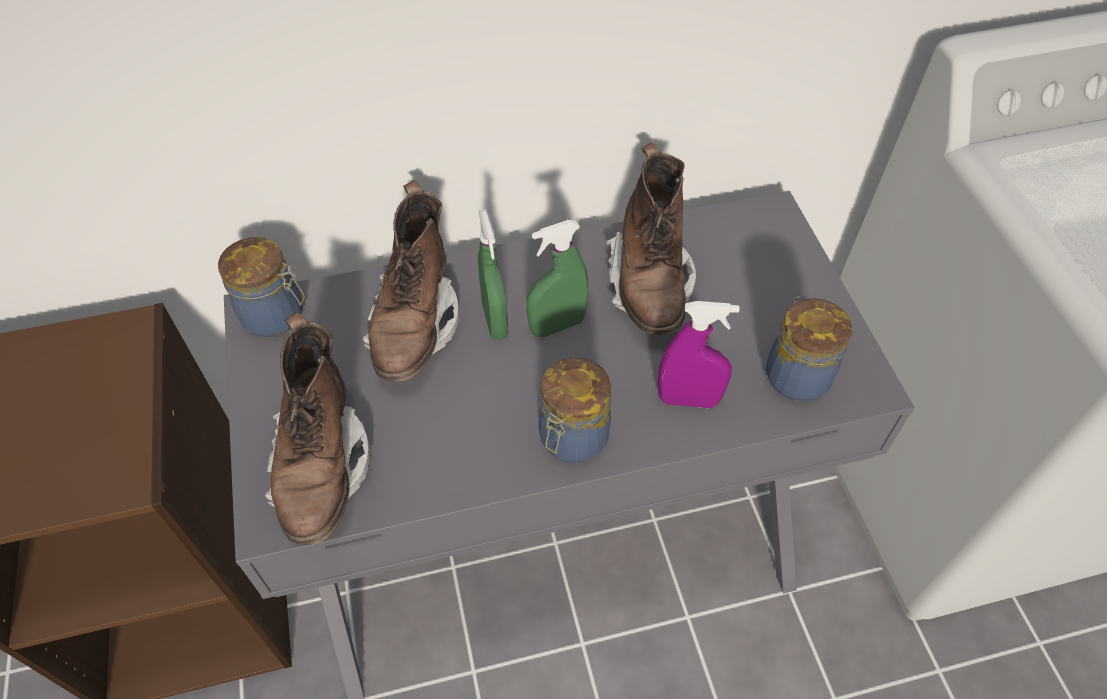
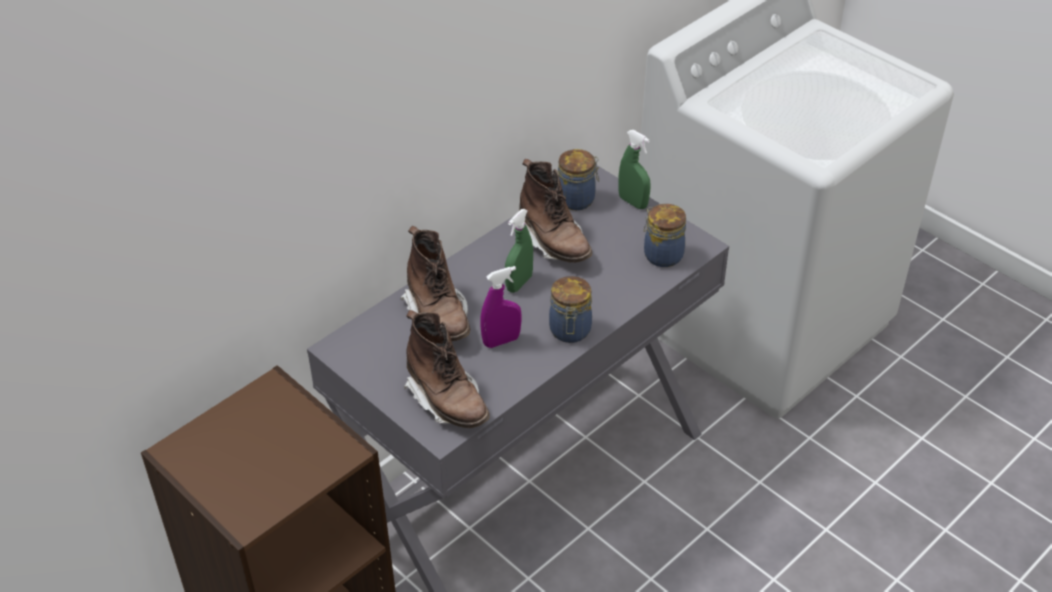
camera: 30 degrees left, 10 degrees down
(276, 316) = (351, 345): jar -> jar (577, 199)
(495, 321) = (482, 295): green spray bottle -> green spray bottle (633, 202)
(688, 400) = (616, 289): purple spray bottle -> purple spray bottle (501, 341)

